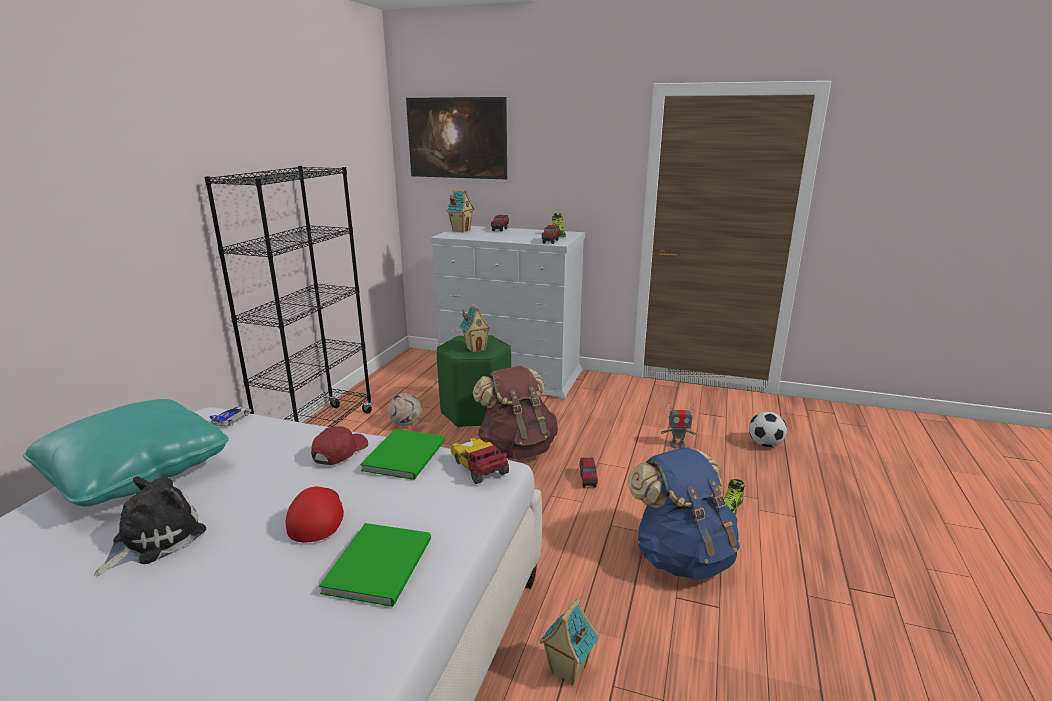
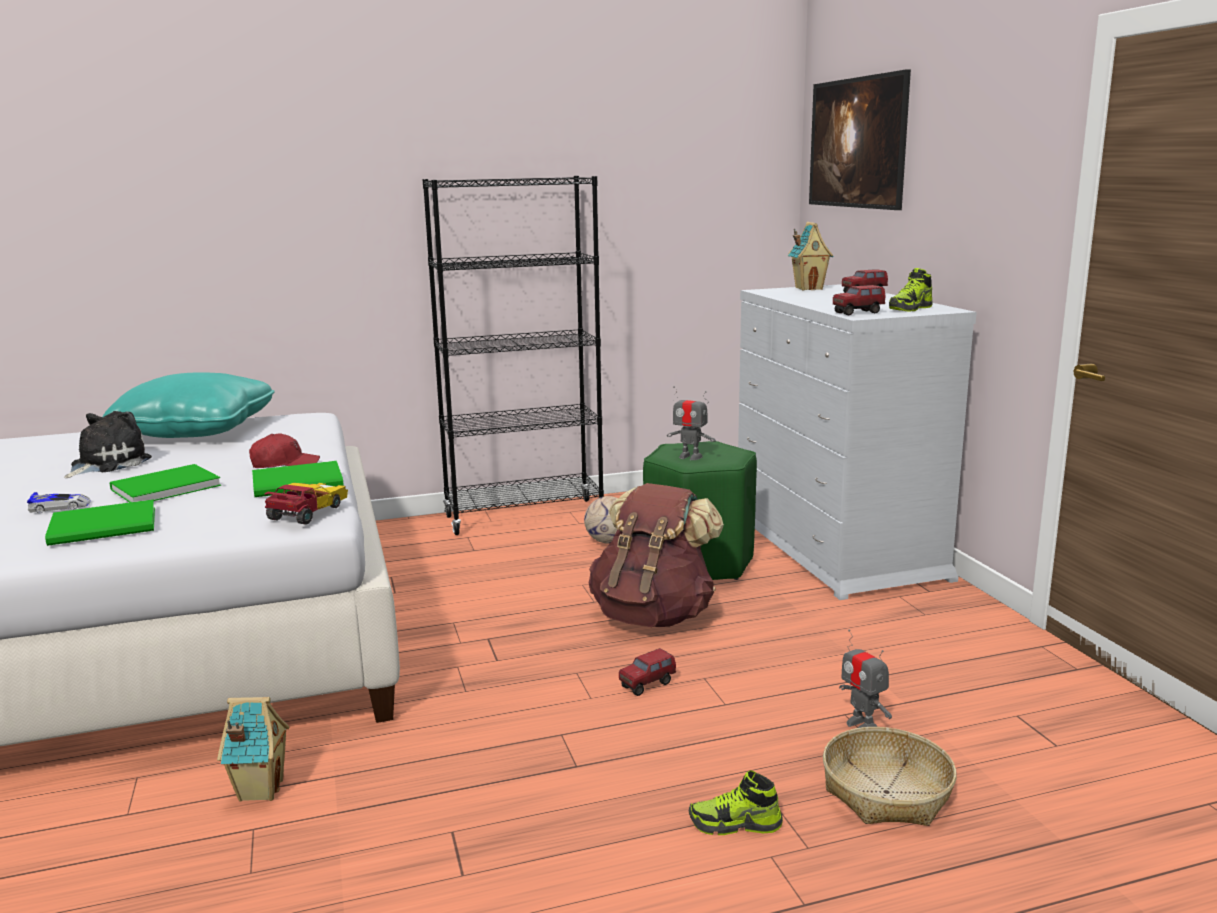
camera: 55 degrees right, 5 degrees down
(154, 539) = (106, 464): plush toy -> plush toy turned 60 degrees counterclockwise
(232, 418) = (311, 422): toy car -> toy car (60, 507)
(317, 516) = (162, 487): red cap -> green book
(476, 348) = (690, 457): toy house -> toy robot
(681, 556) = (550, 811): blue backpack -> none
(731, 463) = (887, 792): none -> basket
(765, 444) = (1025, 814): football -> none

